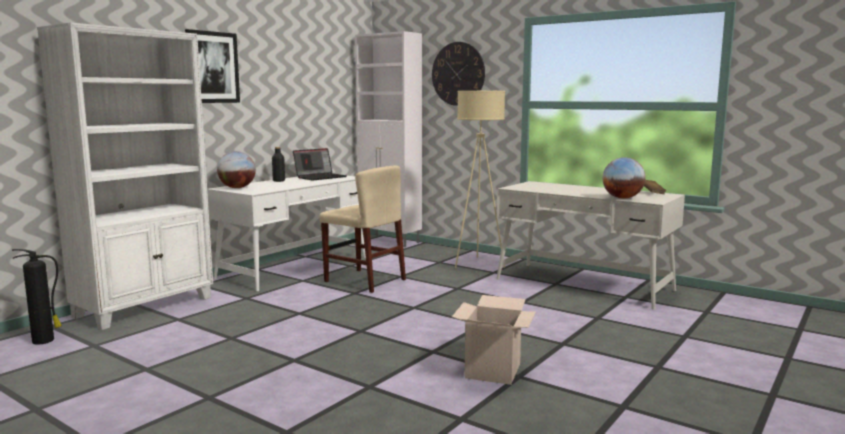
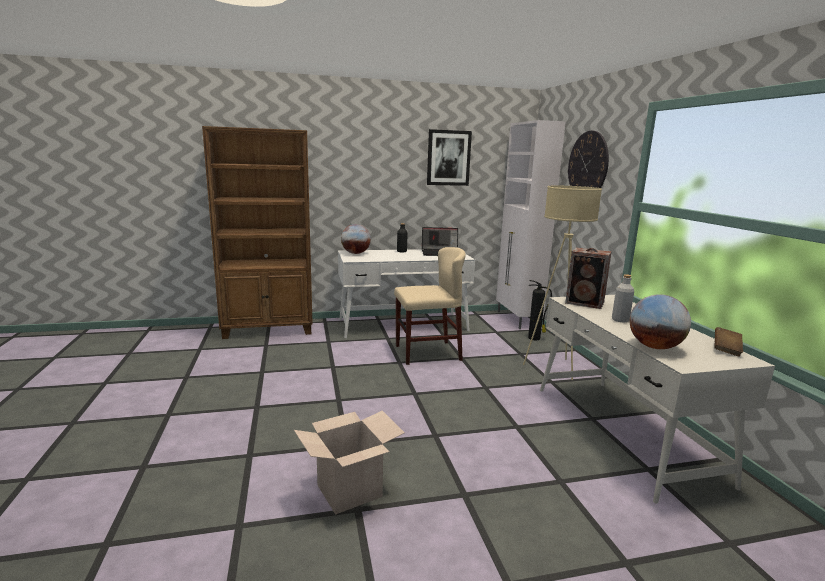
camera: 40 degrees right, 5 degrees up
(44, 340) = (190, 337): fire extinguisher -> fire extinguisher (535, 338)
(146, 307) = (269, 329): white bookcase -> brown bookcase
(212, 67) = (353, 155): picture -> picture (448, 158)
(364, 280) = (427, 353): beige chair -> beige chair turned 90 degrees counterclockwise
(528, 187) = (586, 303): none -> speaker
(571, 191) = (620, 320): none -> grey bottle

